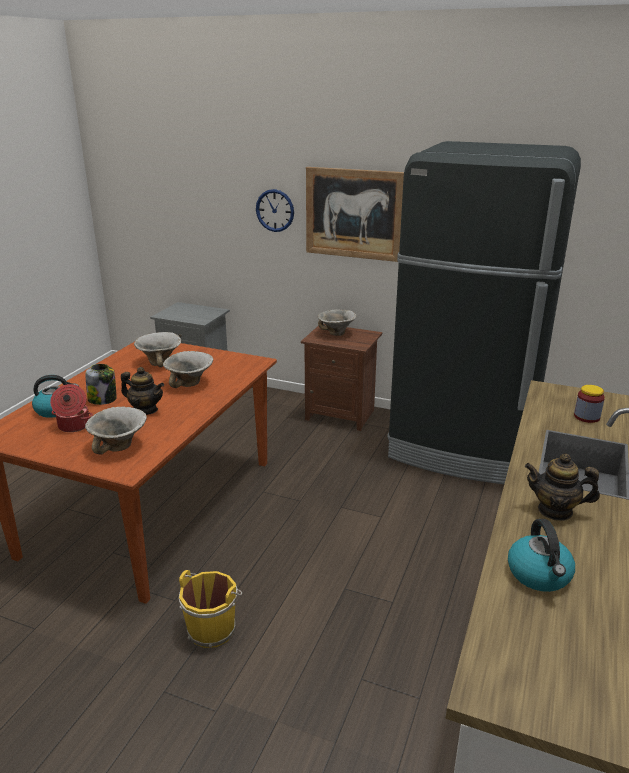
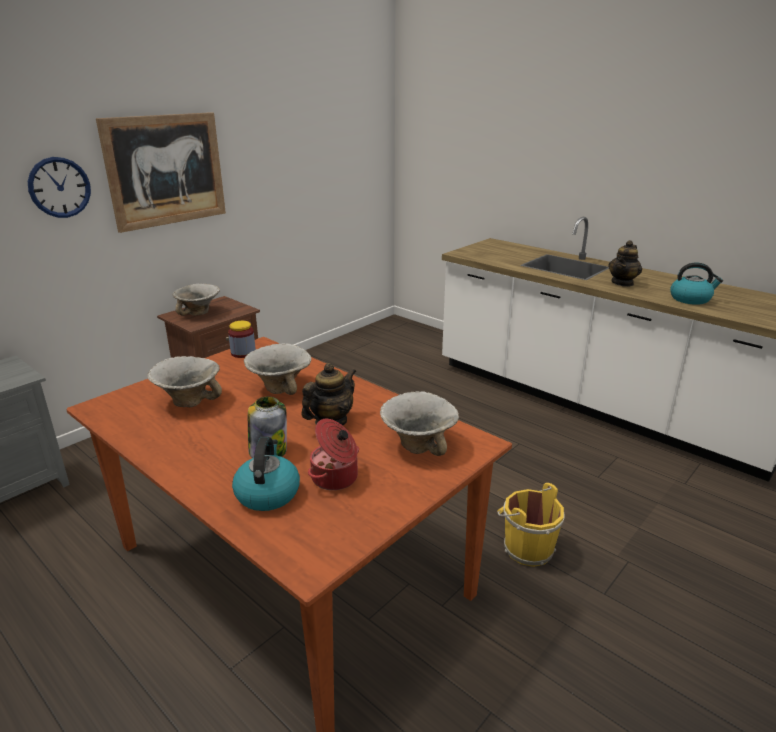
camera: 70 degrees left, 0 degrees up
(463, 449) = (341, 363): black fridge -> none
(586, 417) = (507, 254): jar -> jar (243, 353)

